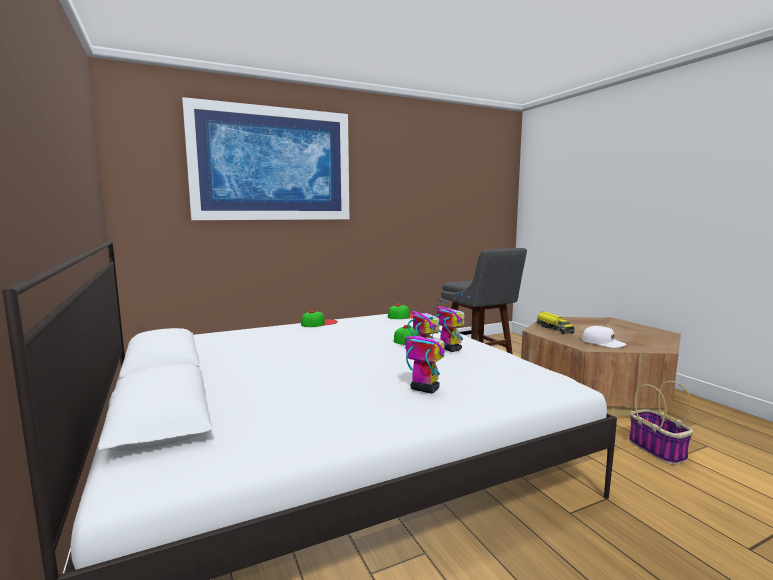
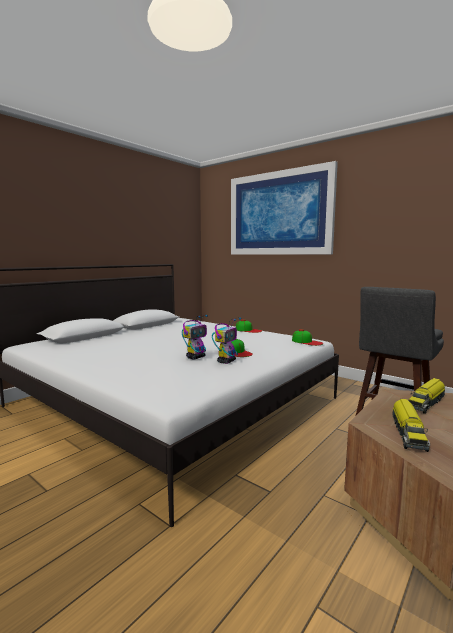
camera: 65 degrees right, 0 degrees up
(424, 389) = (132, 364): toy robot -> none
(603, 343) = (408, 433): white cap -> toy truck
(658, 450) = (311, 578): basket -> none

